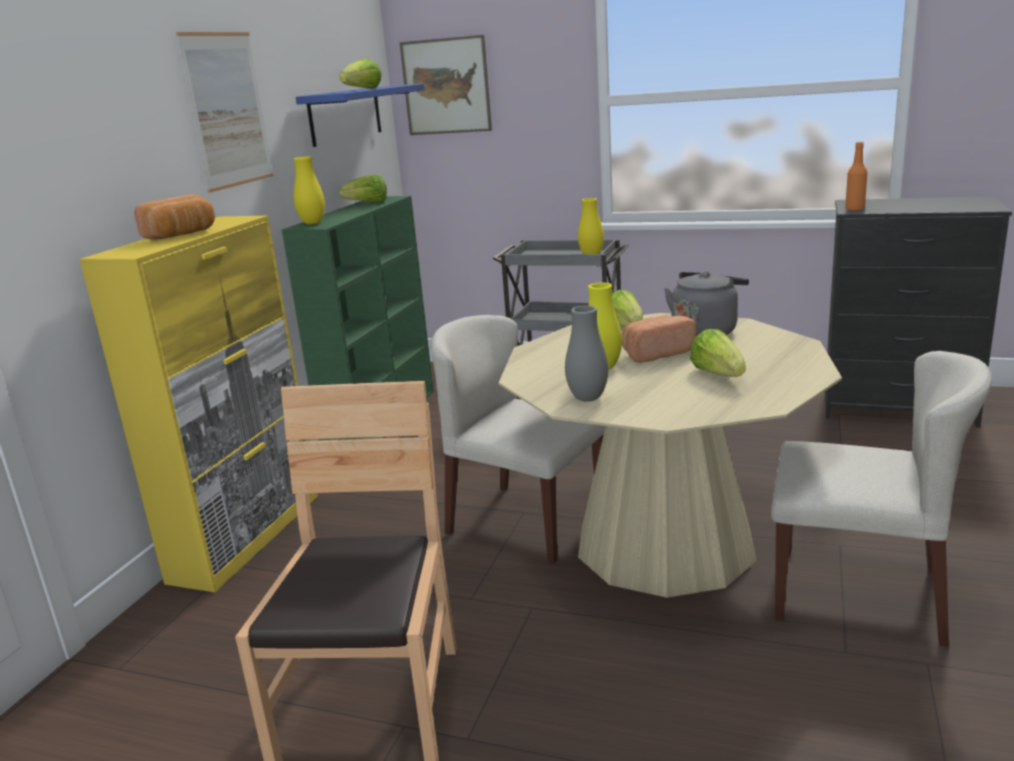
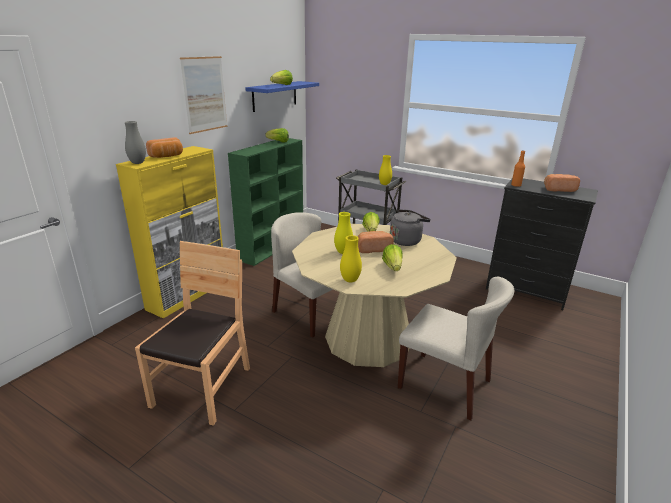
camera: 10 degrees right, 5 degrees up
(312, 223) = (243, 151): yellow vase -> yellow vase (350, 280)
(446, 86) = (331, 85): picture -> none
(587, 398) = (324, 268): grey vase -> grey vase (138, 163)
(931, 204) = (558, 189): none -> bread

